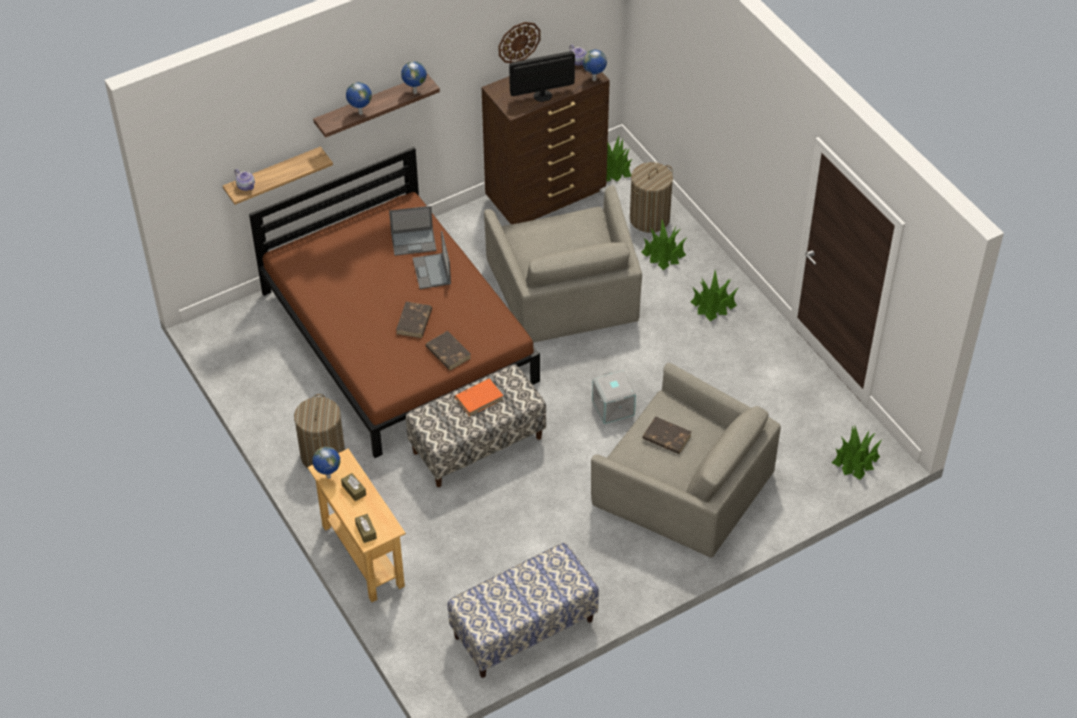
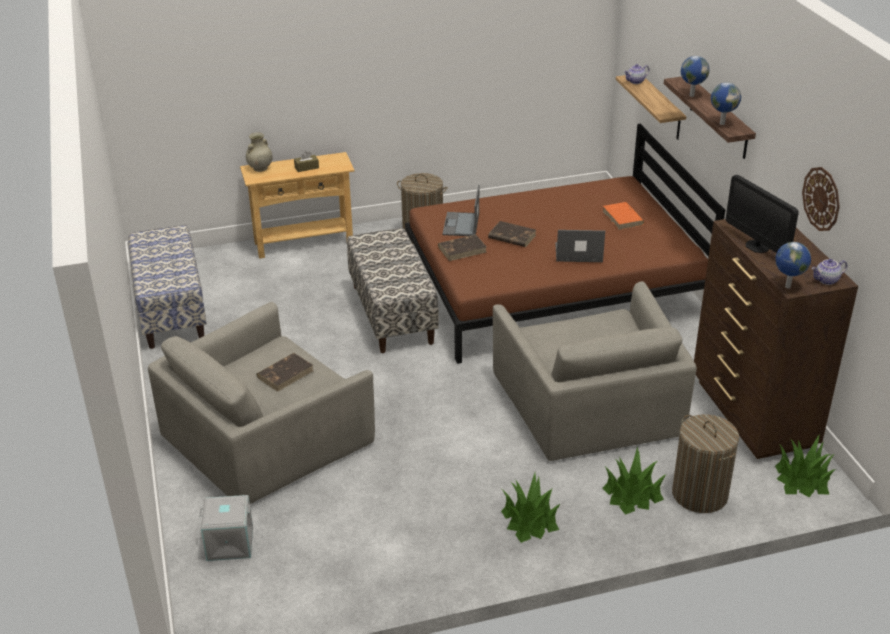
camera: 105 degrees right, 15 degrees down
(328, 477) = (328, 158): globe -> none
(366, 531) = (260, 168): brown tissue box -> beige vase
(414, 241) = (625, 247): laptop -> laptop (461, 225)
(479, 398) = (400, 266): orange book -> orange book (623, 218)
(542, 96) = (757, 246): monitor -> monitor turned 150 degrees clockwise
(565, 289) = (589, 402): grey armchair -> grey armchair turned 105 degrees counterclockwise
(614, 407) = (398, 407): grey storage box -> grey storage box (229, 544)
(855, 460) = (216, 591): potted plant -> none

